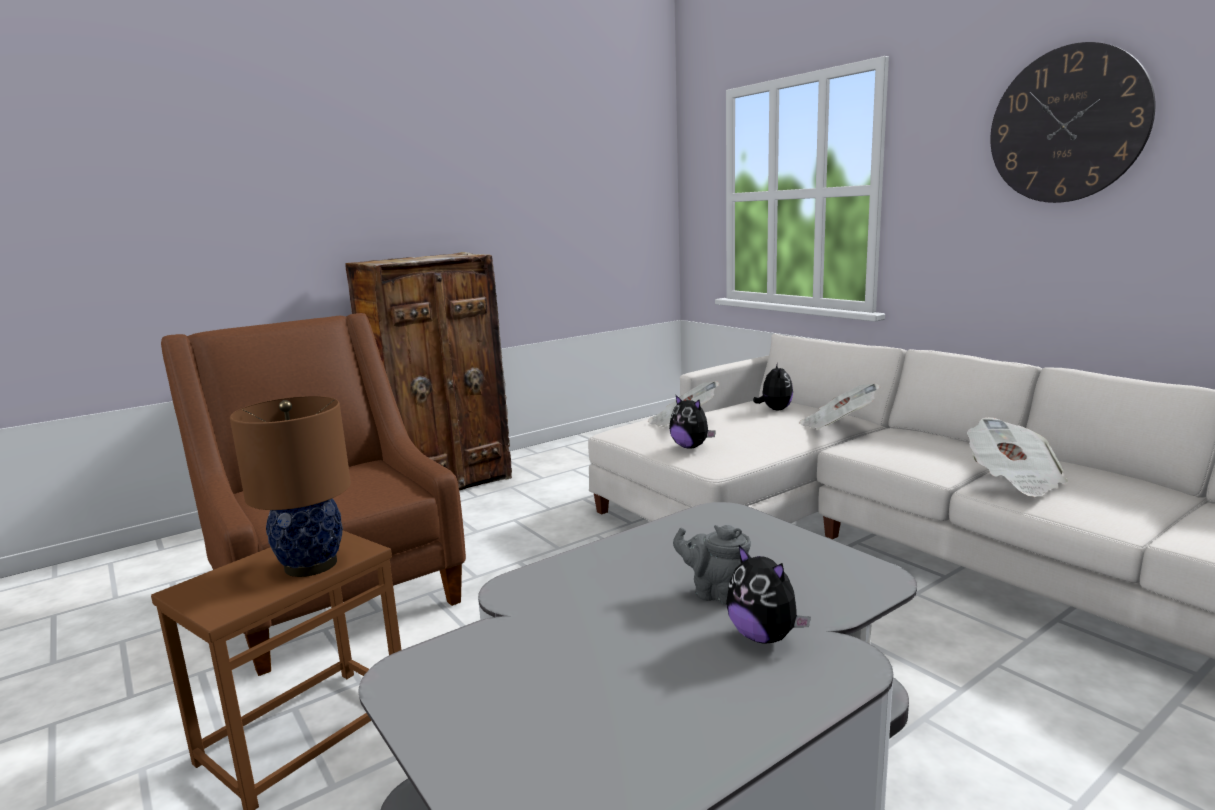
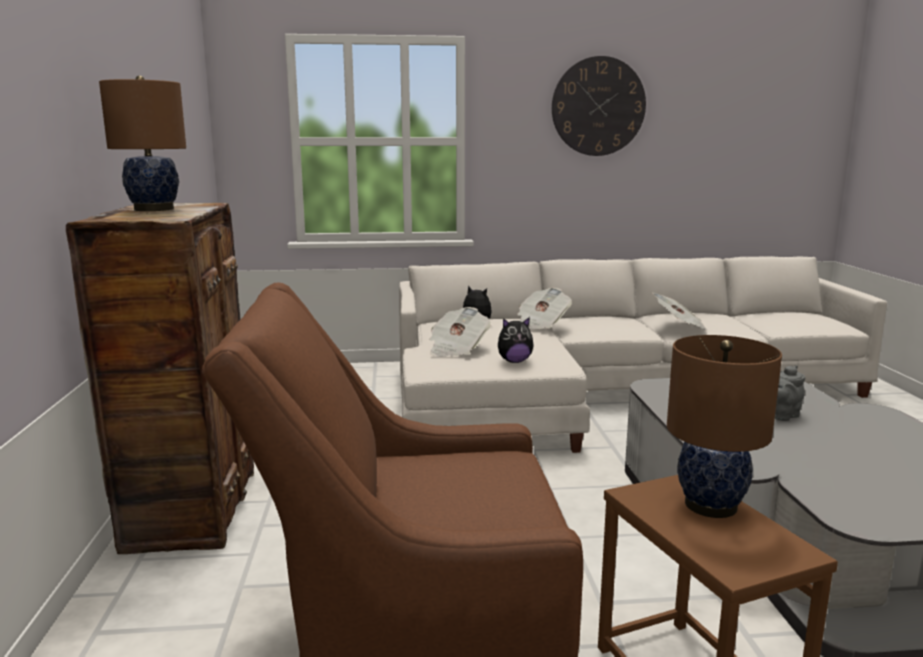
camera: 60 degrees left, 0 degrees up
(416, 257) = (154, 209): none -> brown table lamp
(764, 636) = (841, 419): plush toy -> none

